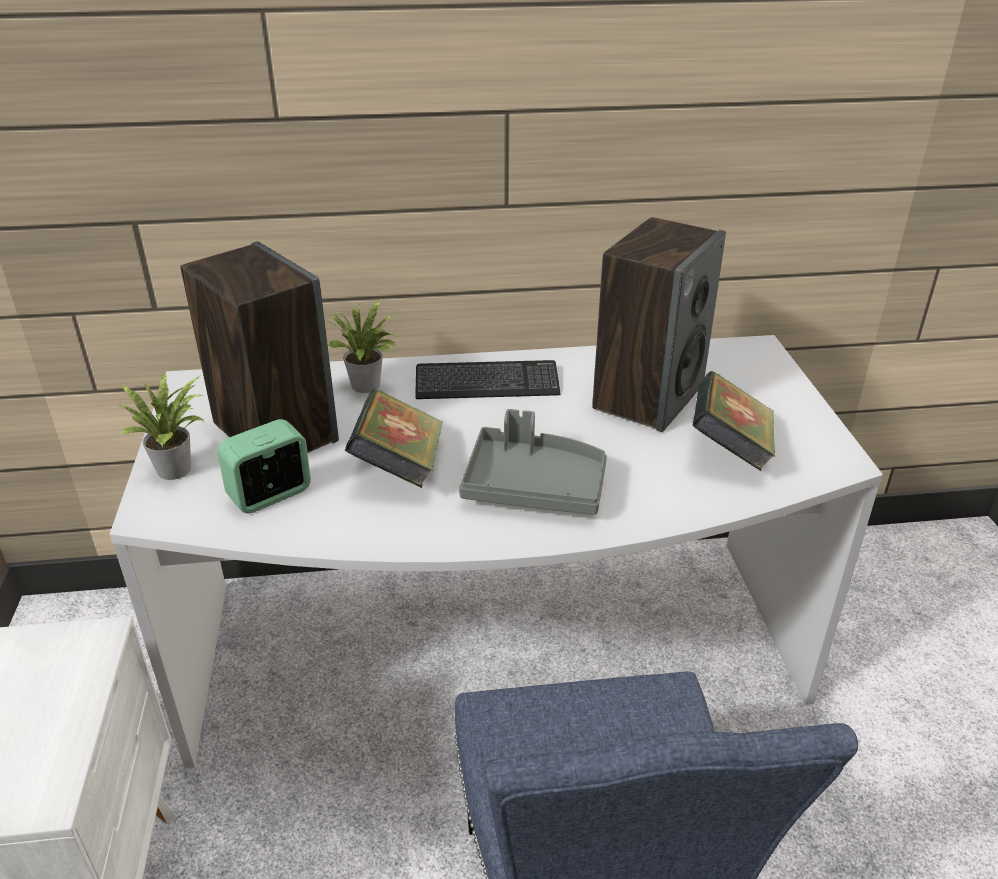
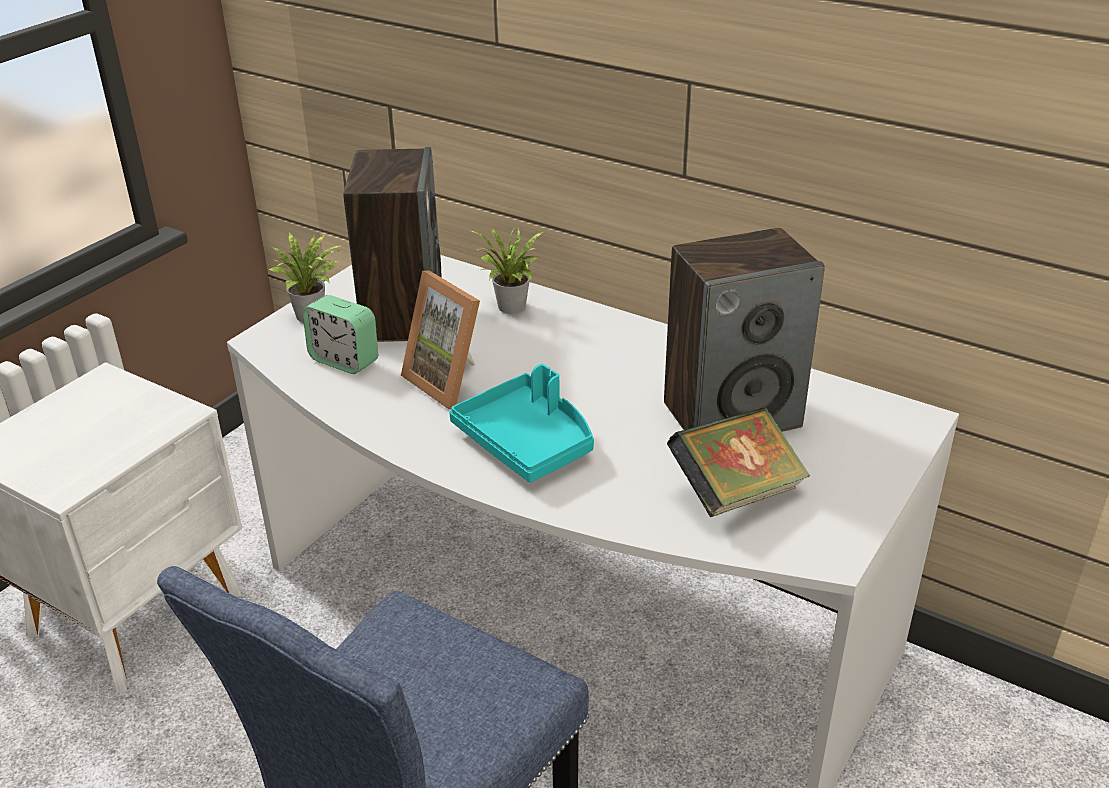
camera: 40 degrees right, 0 degrees up
(270, 495) = (344, 360): alarm clock -> alarm clock turned 150 degrees counterclockwise
(399, 467) = (451, 381): book -> picture frame
(487, 383) = (607, 344): keyboard -> none
(534, 486) = (527, 442): grey tray -> turquoise tray

